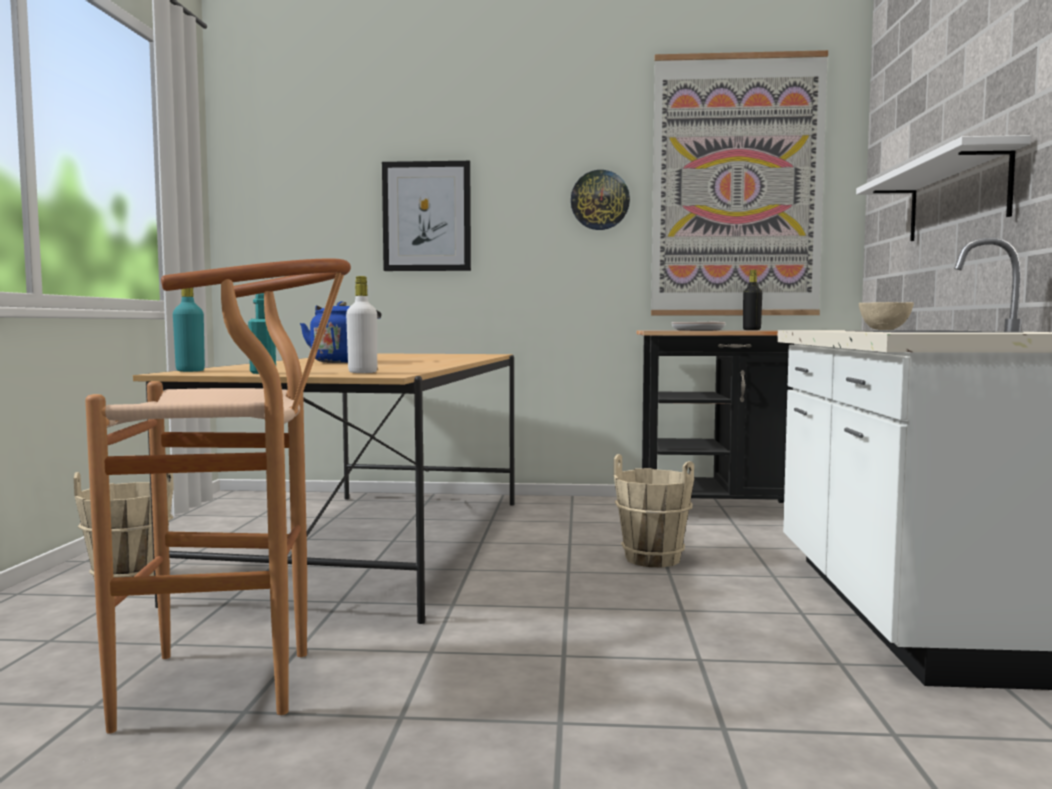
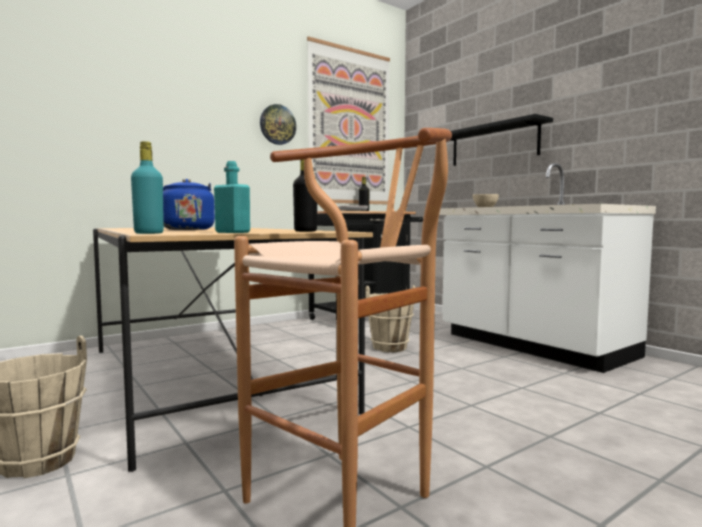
camera: 40 degrees left, 0 degrees up
(362, 372) = (305, 231): white bottle -> black bottle
(427, 216) = (155, 120): picture -> none
(957, 198) = (493, 144): white shelf -> black shelf

